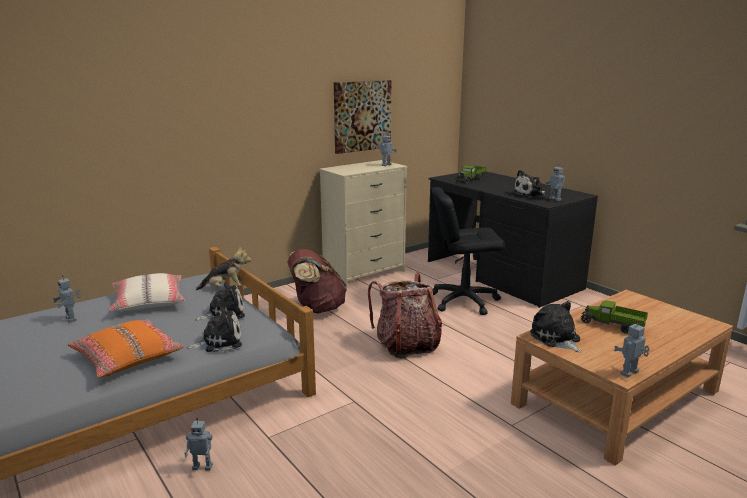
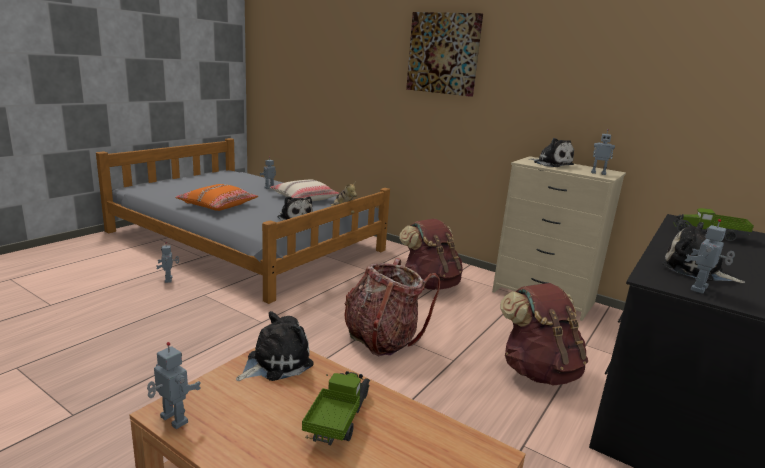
camera: 70 degrees right, 0 degrees up
(219, 342) = (245, 222): plush toy -> plush toy (551, 164)
(362, 116) = (607, 107): picture -> picture (443, 53)
(463, 301) = (538, 371): black office chair -> brown backpack

